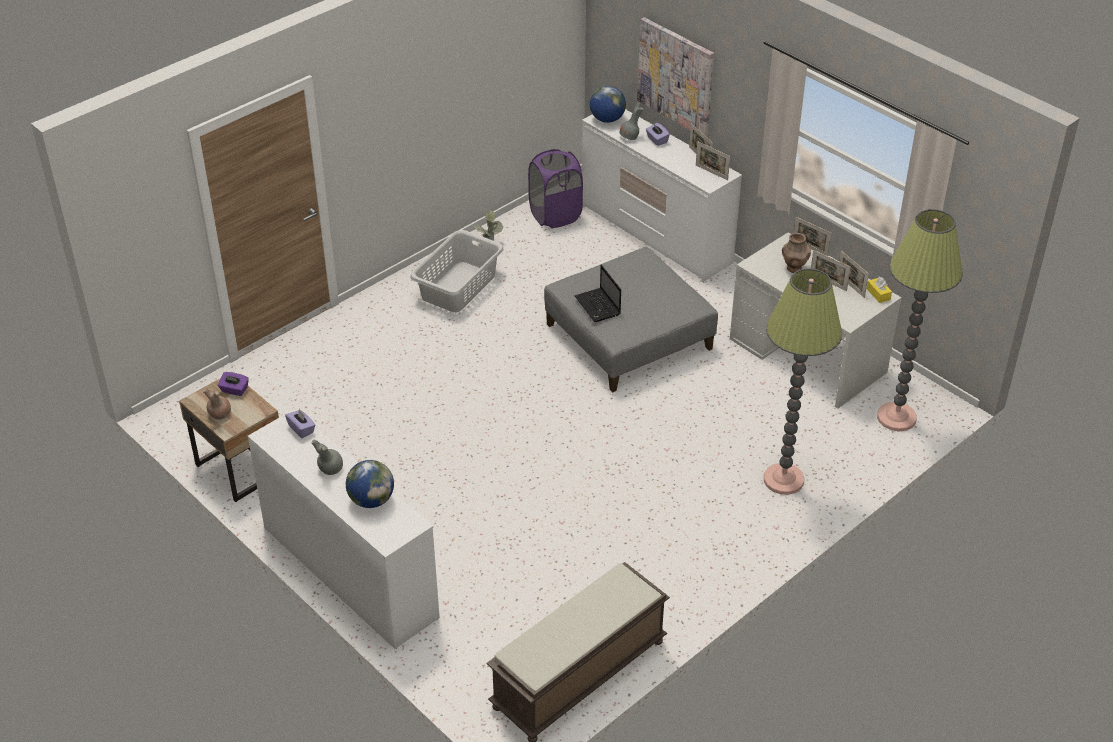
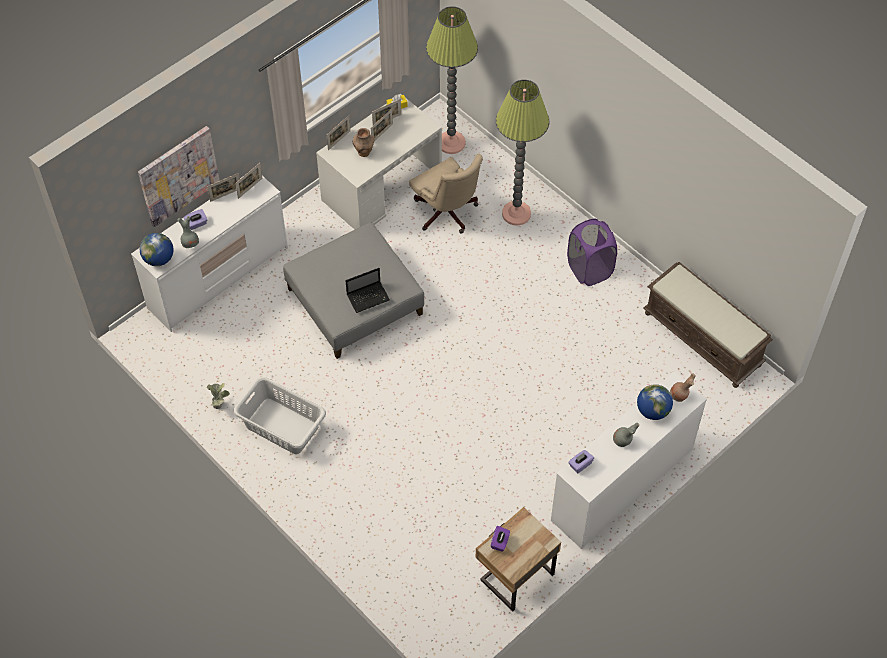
camera: 90 degrees left, 15 degrees up
(219, 414) = (530, 550): brown vase -> brown vase (679, 396)
(555, 215) = (182, 352): purple laundry basket -> purple laundry basket (589, 269)
(772, 414) = (447, 214): none -> beige office chair

